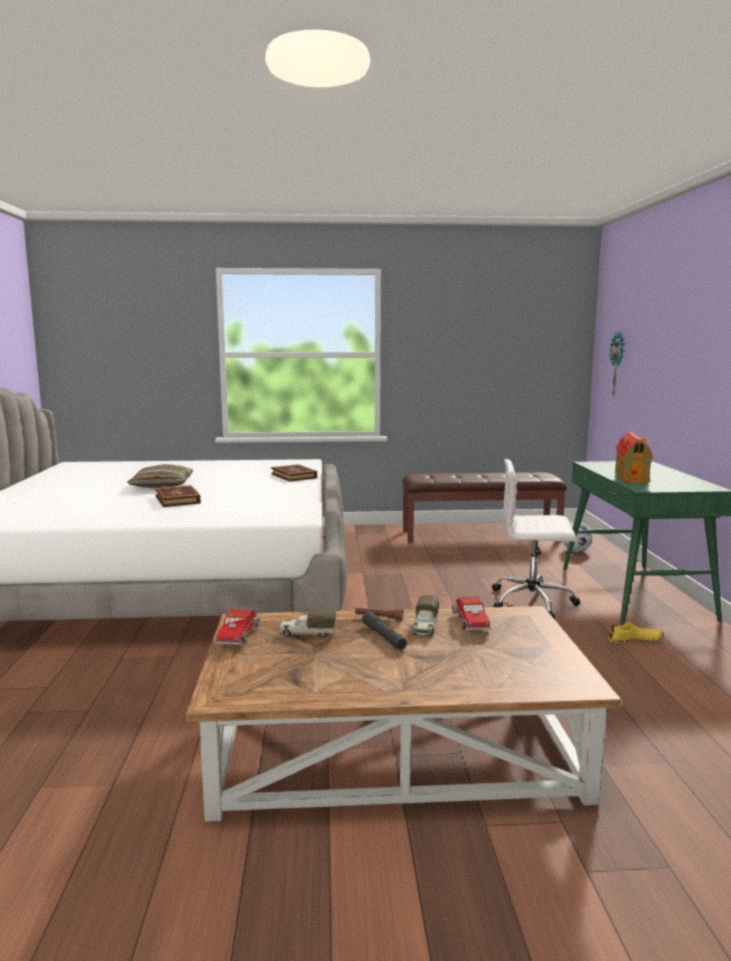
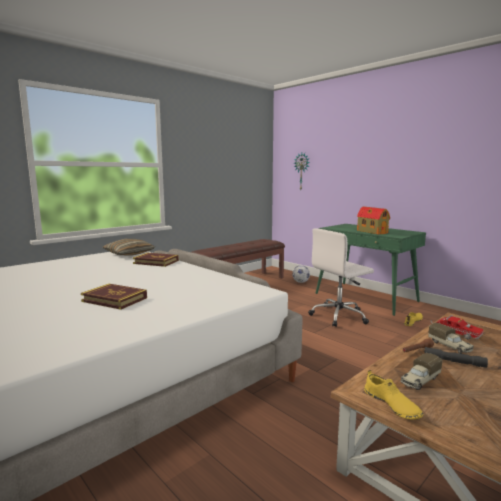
camera: 40 degrees left, 0 degrees up
(162, 485) = (59, 290): pillow -> pillow (129, 253)
(238, 635) = (391, 405): toy truck -> yellow shoe

